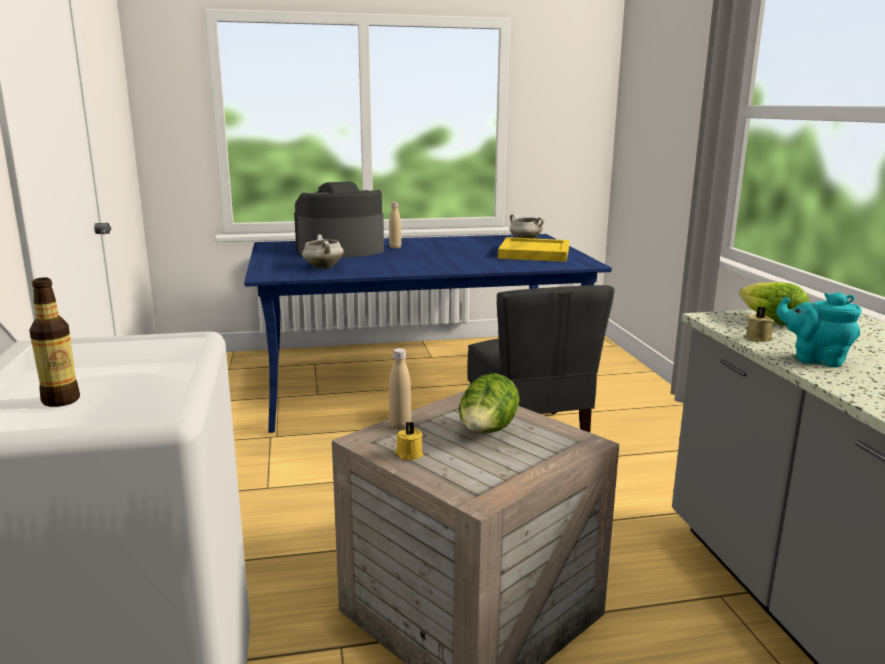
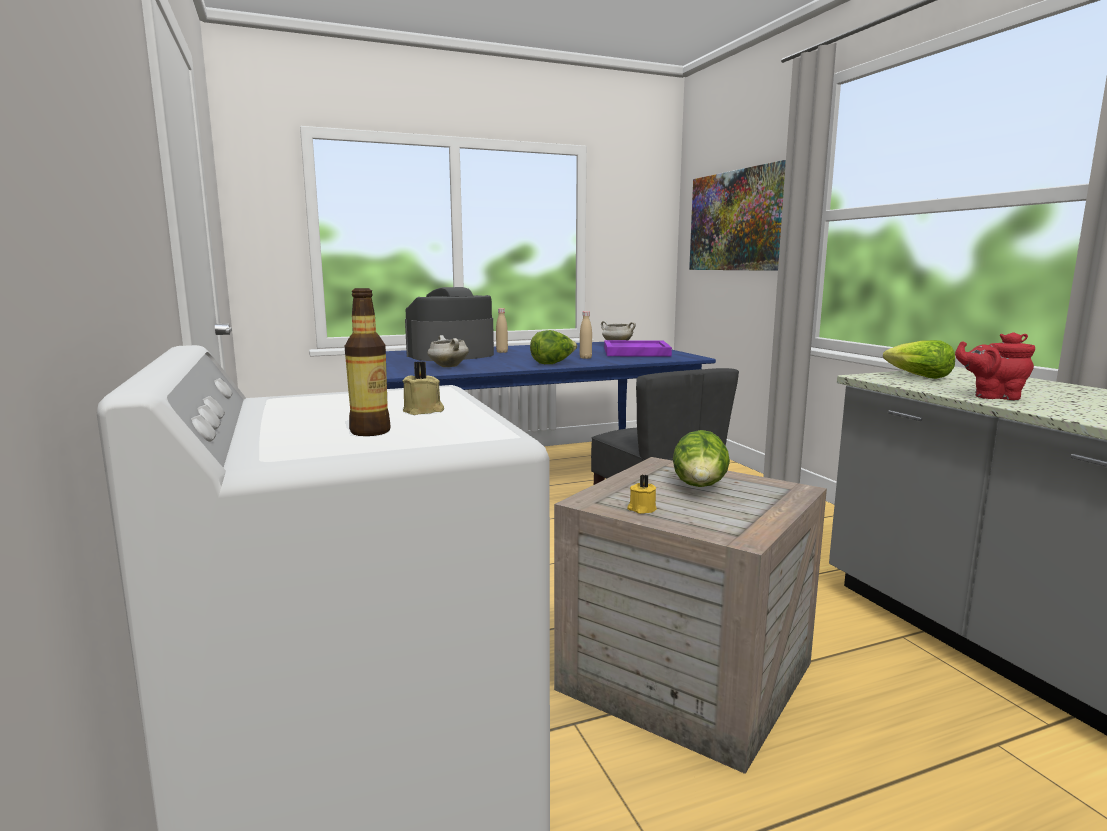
camera: 10 degrees left, 5 degrees down
(400, 426) = (612, 488): beige bottle -> beige bottle (585, 358)
(431, 267) = (553, 363): none -> lettuce
(533, 253) = (635, 352): yellow tray -> purple tray
(666, 106) = (735, 221): none -> picture
(758, 339) = (926, 387): beige candle -> beige candle (424, 411)
(815, 359) = (992, 396): turquoise teapot -> red teapot

